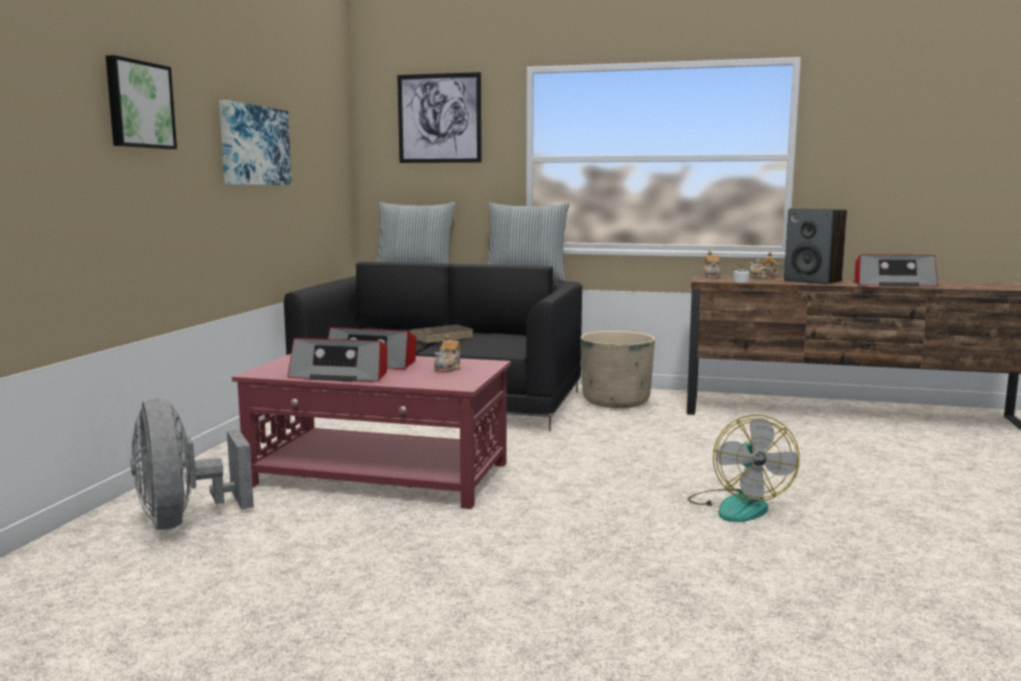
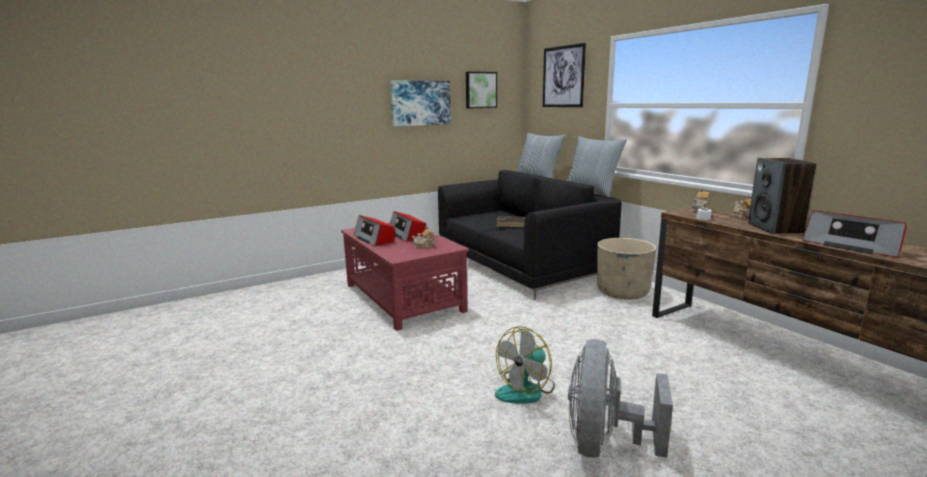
camera: 45 degrees right, 5 degrees up
(138, 105) = (326, 89): picture -> picture (480, 90)
(184, 520) = (302, 293): grey fan -> grey fan (605, 444)

